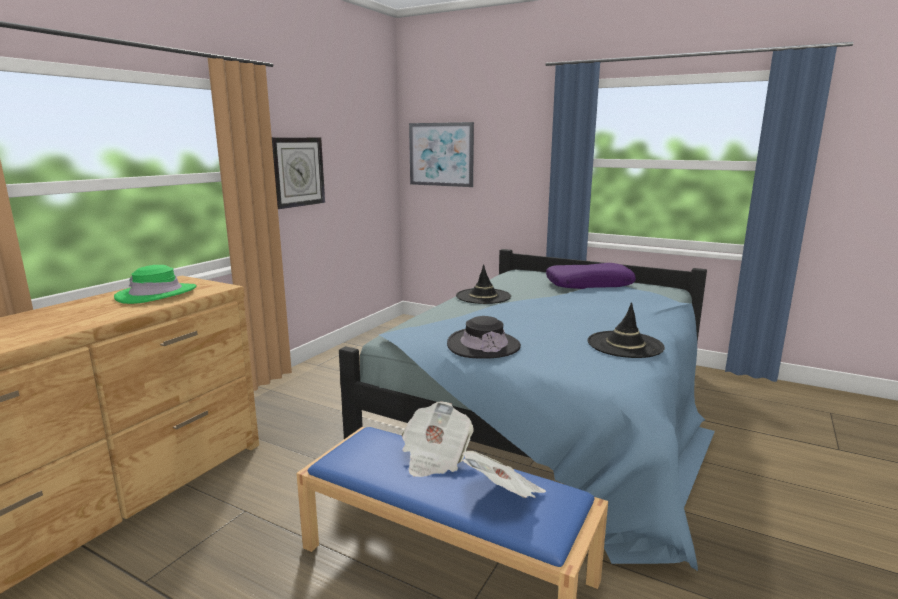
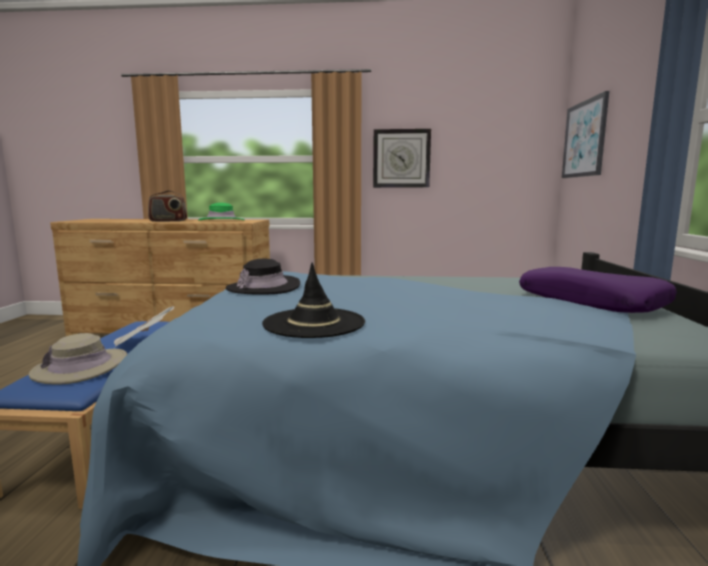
camera: 65 degrees right, 5 degrees down
(87, 319) = (168, 221): none -> radio
(483, 296) = (433, 279): black hat -> none
(503, 494) = (81, 367): newspaper -> beige hat

